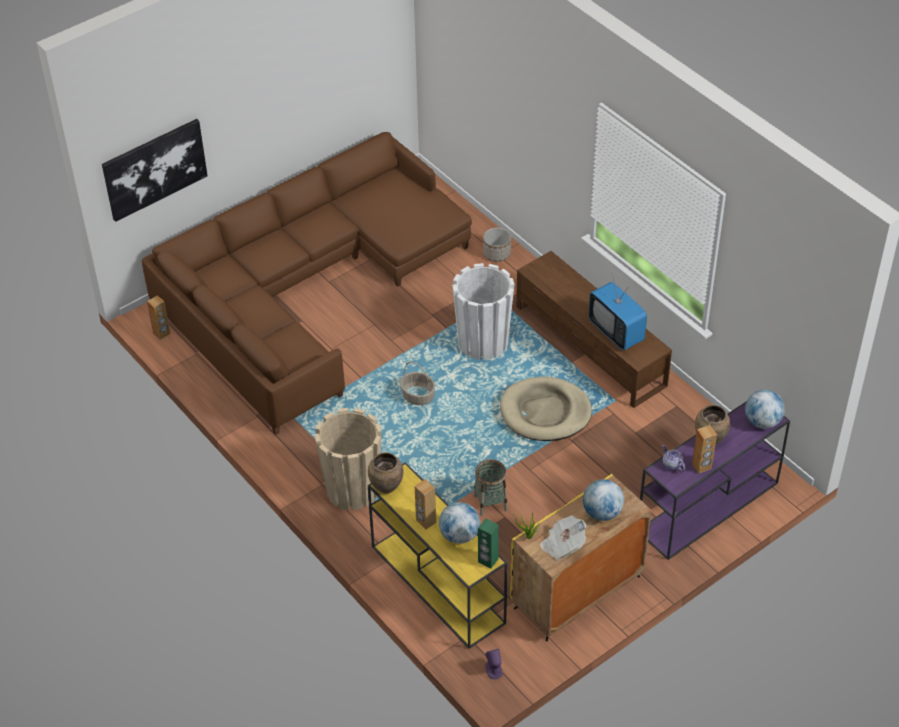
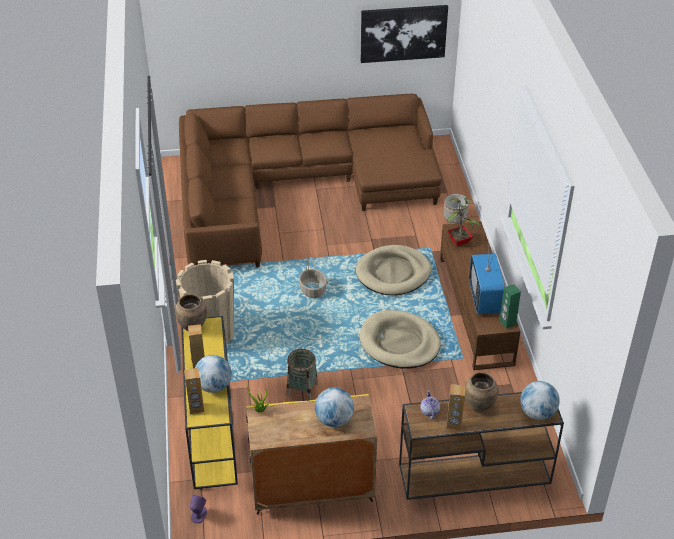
camera: 30 degrees right, 5 degrees down
(154, 169) = (200, 45): picture -> picture (403, 33)
(162, 333) = (175, 178): brown speaker -> brown speaker (196, 408)
(483, 342) = (393, 273): white planter -> beige dog bed
(488, 560) = (218, 415): green speaker -> green speaker (507, 322)
(548, 281) = (460, 241): none -> potted plant
(563, 545) = (281, 429): newspaper -> none
(707, 508) = (473, 474): purple console table -> brown console table

